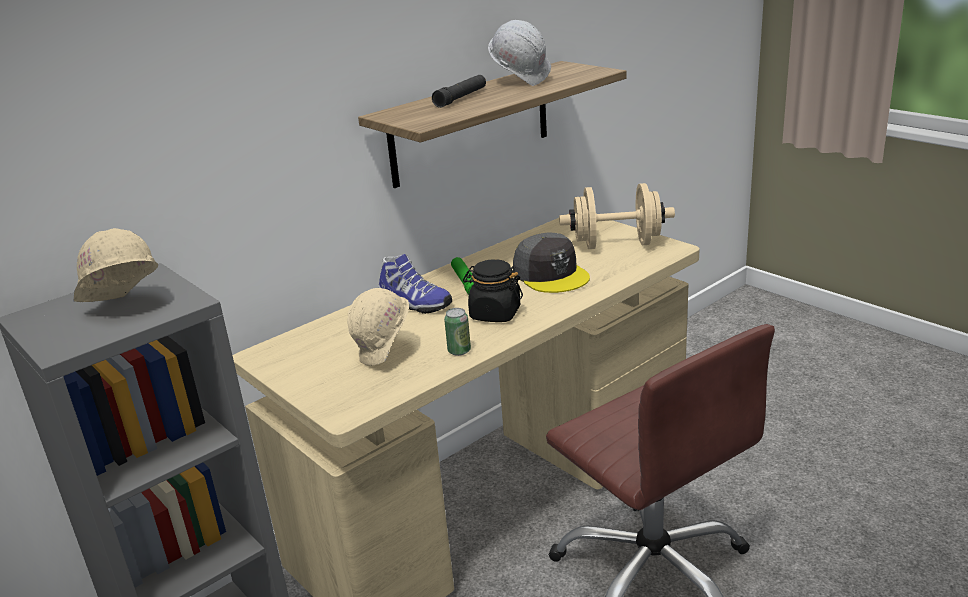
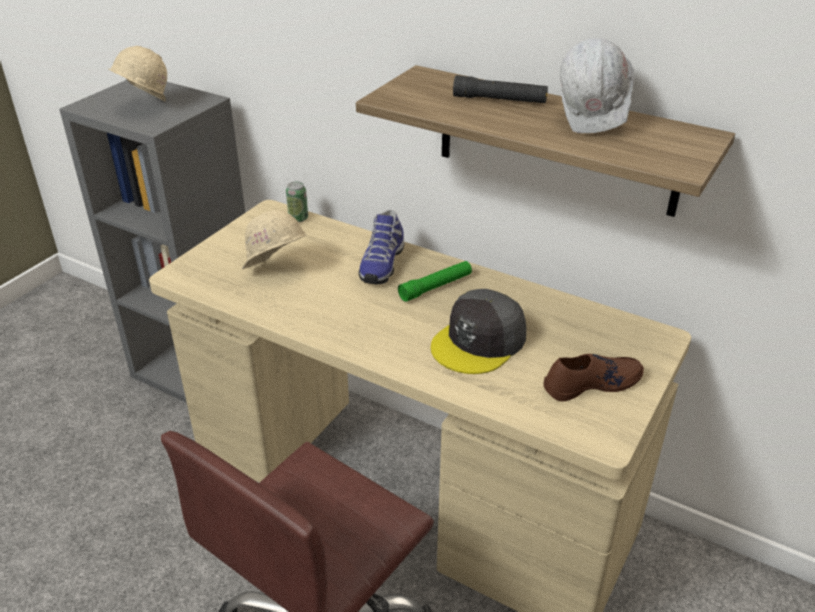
camera: 70 degrees right, 10 degrees up
(459, 351) = (288, 312): can -> can (298, 218)
(494, 314) = (370, 319): black jar -> none
(616, 244) = (592, 383): beige dumbbell -> brown shoe

